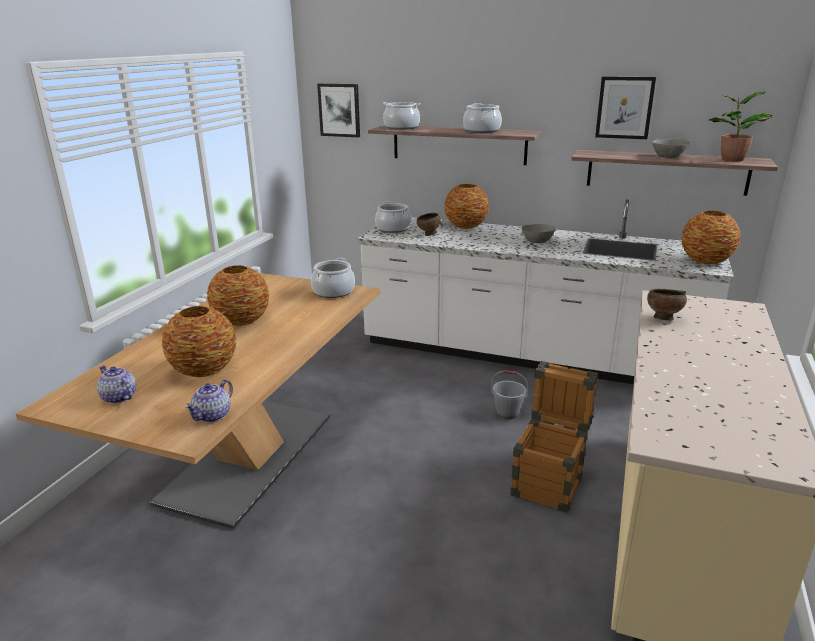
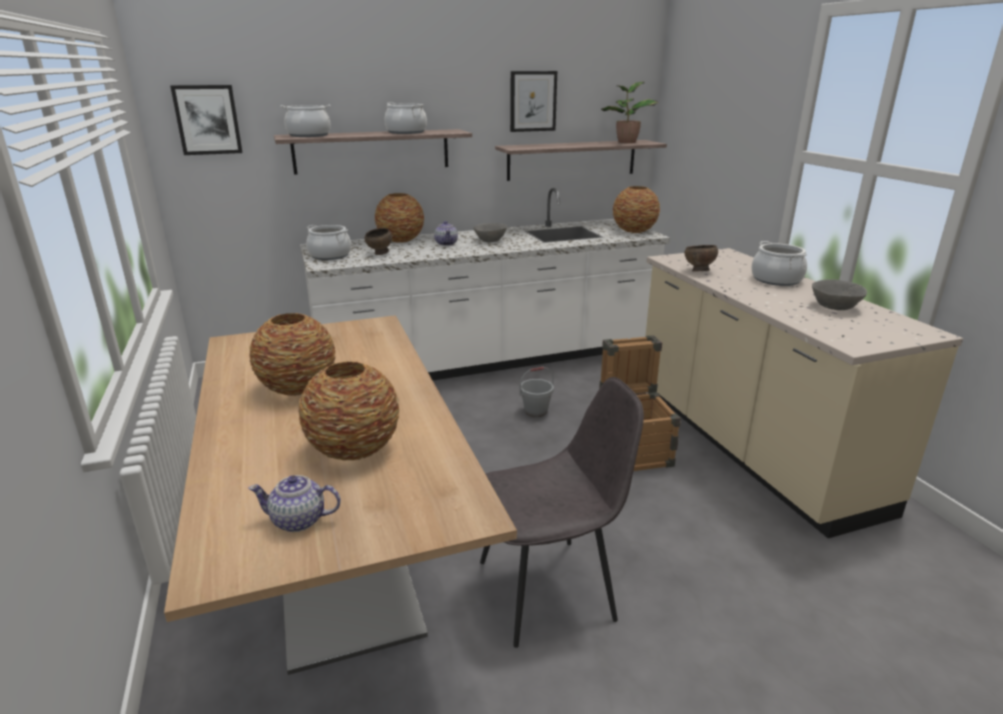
camera: 40 degrees left, 0 degrees up
(213, 415) = (456, 484): teapot -> teapot (446, 243)
(333, 291) = (352, 331): cooking pot -> cooking pot (776, 279)
(338, 546) = (549, 589): none -> grey chair
(667, 157) = (580, 144): grey bowl -> grey bowl (834, 307)

